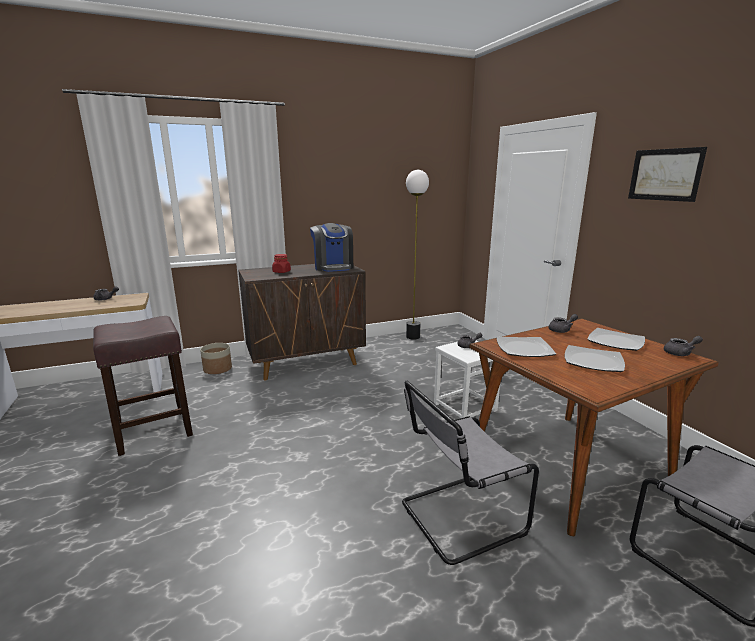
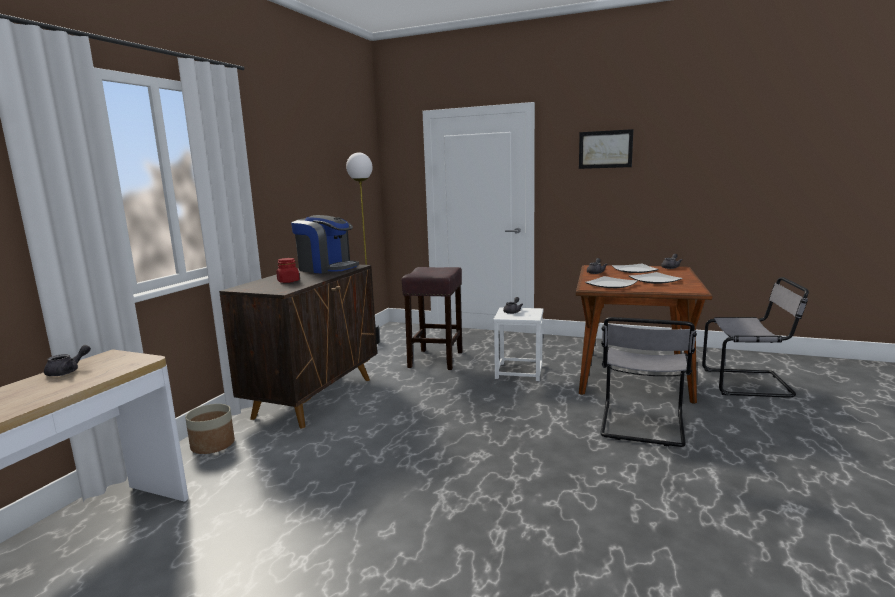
camera: 45 degrees left, 5 degrees down
(155, 431) = (286, 522): brown stool -> brown stool (436, 359)

